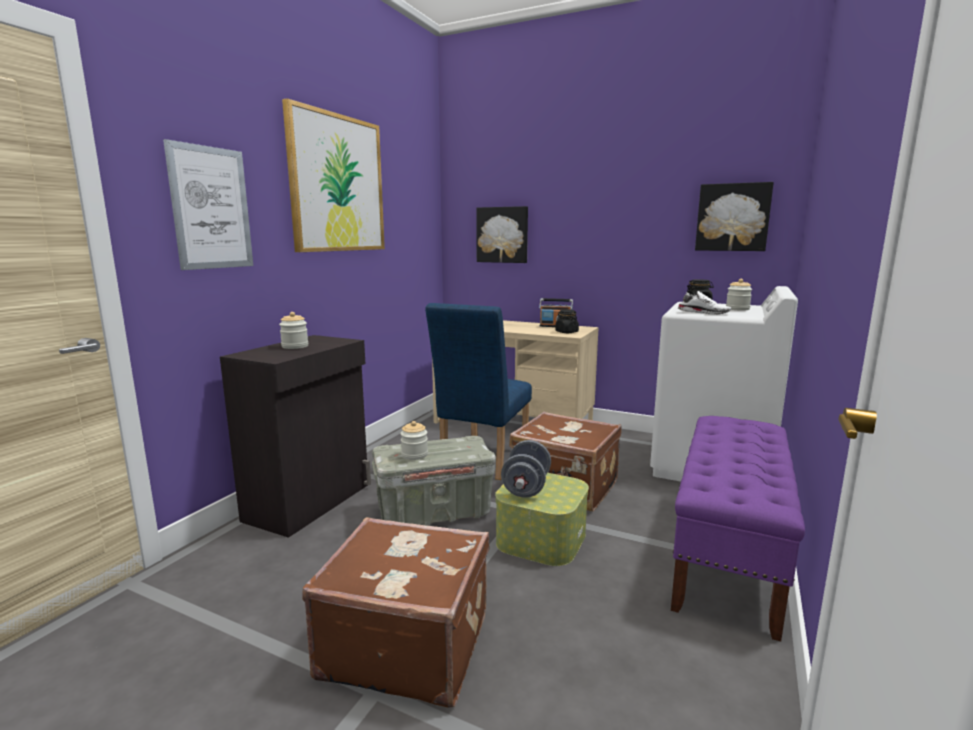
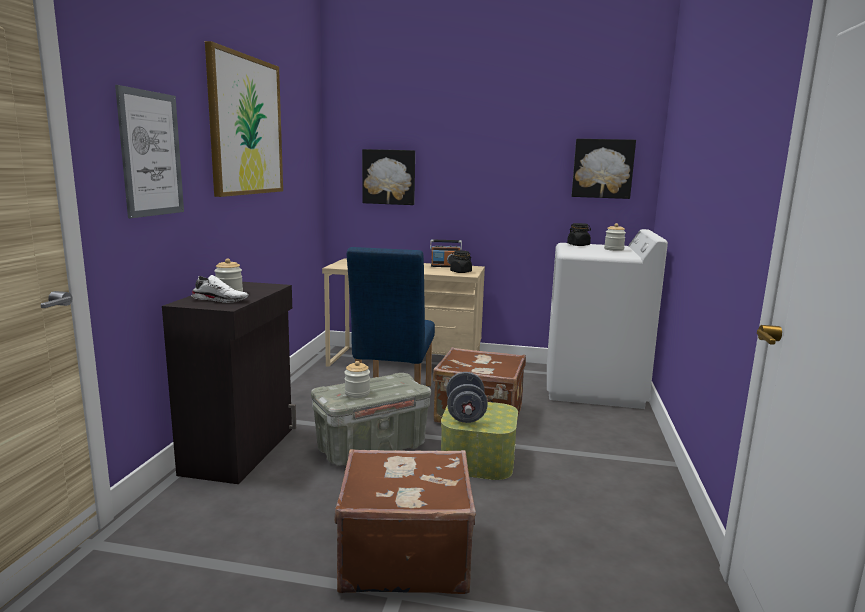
camera: 15 degrees left, 0 degrees up
(703, 313) = (591, 253): white shoe -> white shoe (221, 300)
(728, 553) = (630, 455): purple bench -> none

